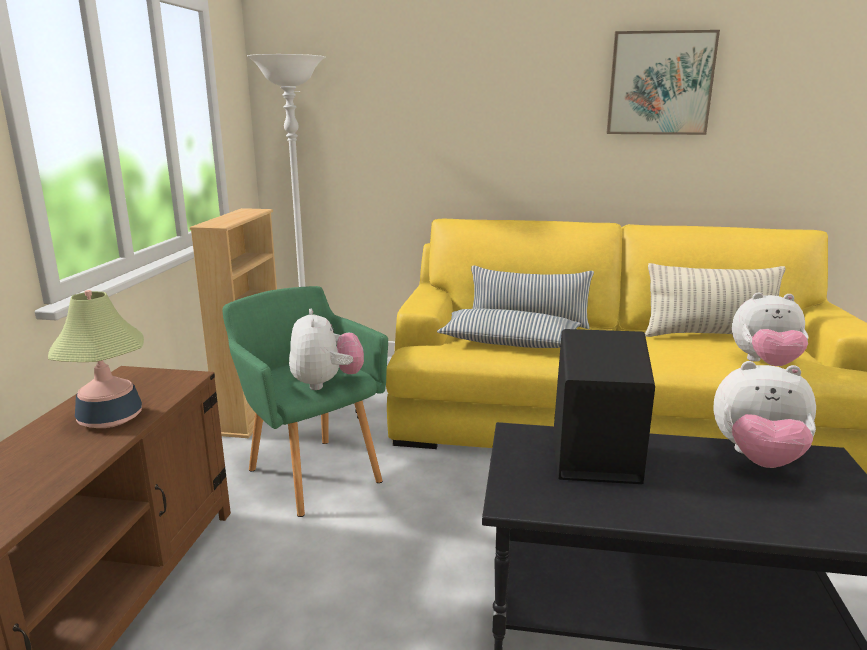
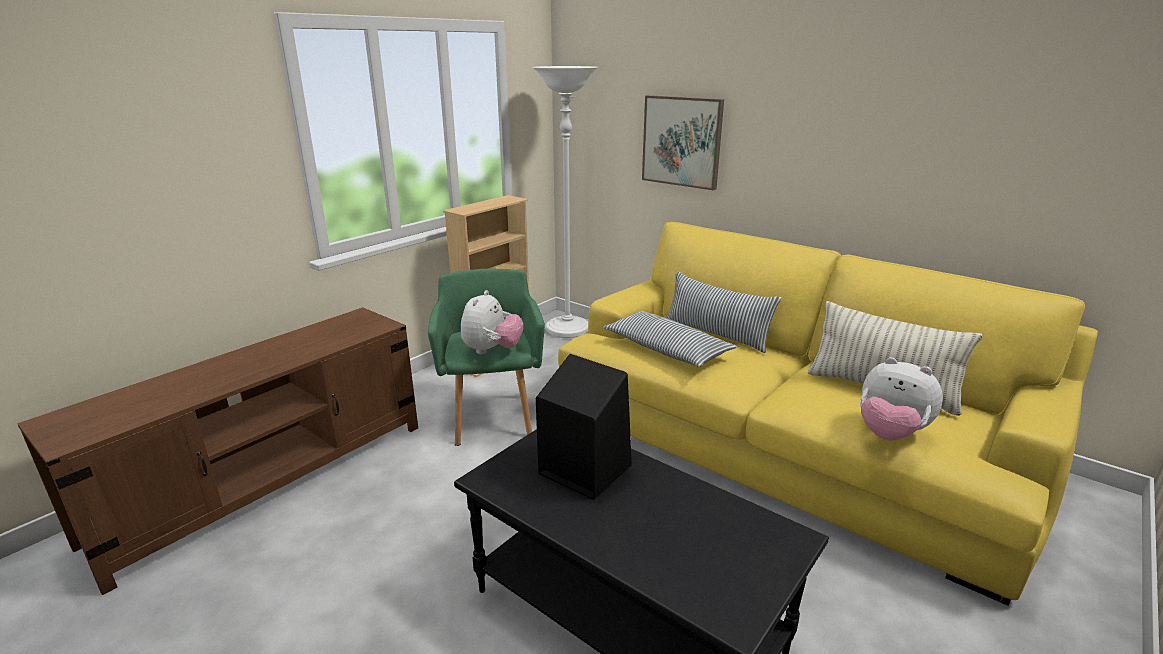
camera: 30 degrees right, 5 degrees up
(110, 418) = (315, 344): table lamp -> none
(660, 83) = (914, 105): picture -> picture (682, 141)
(757, 458) = (723, 515): plush toy -> none

